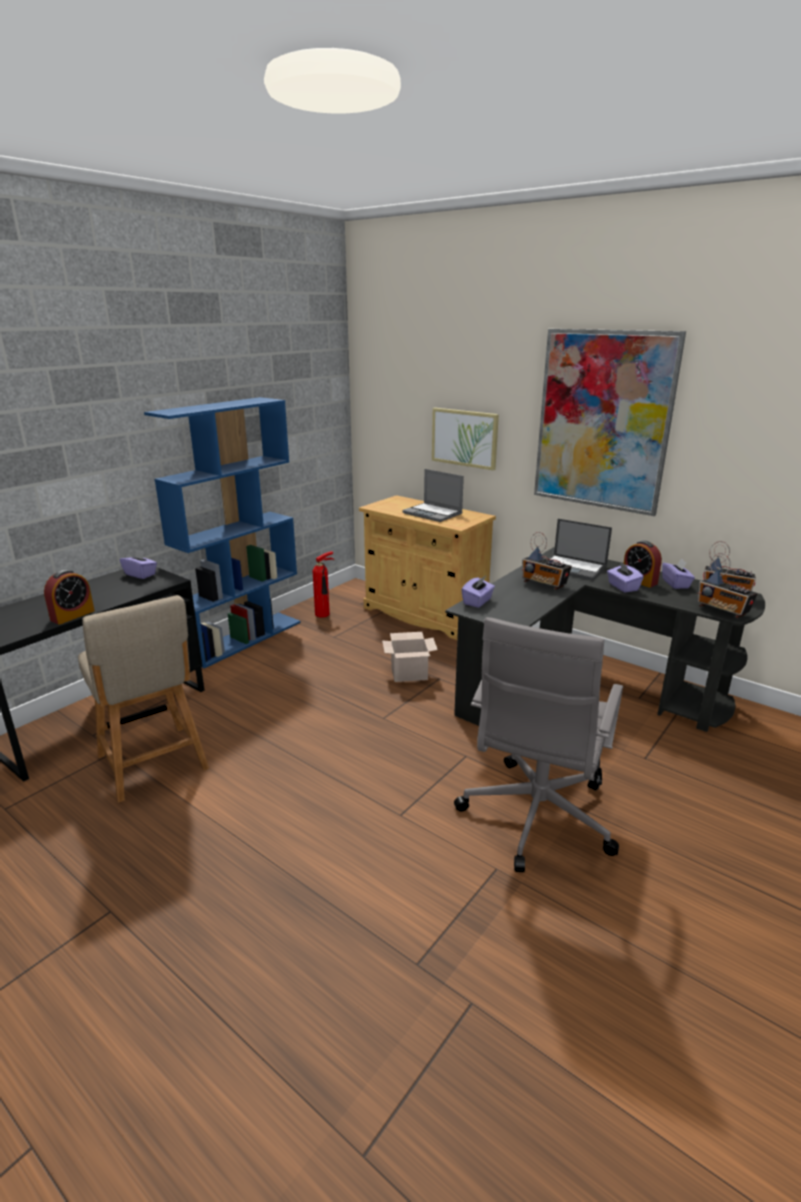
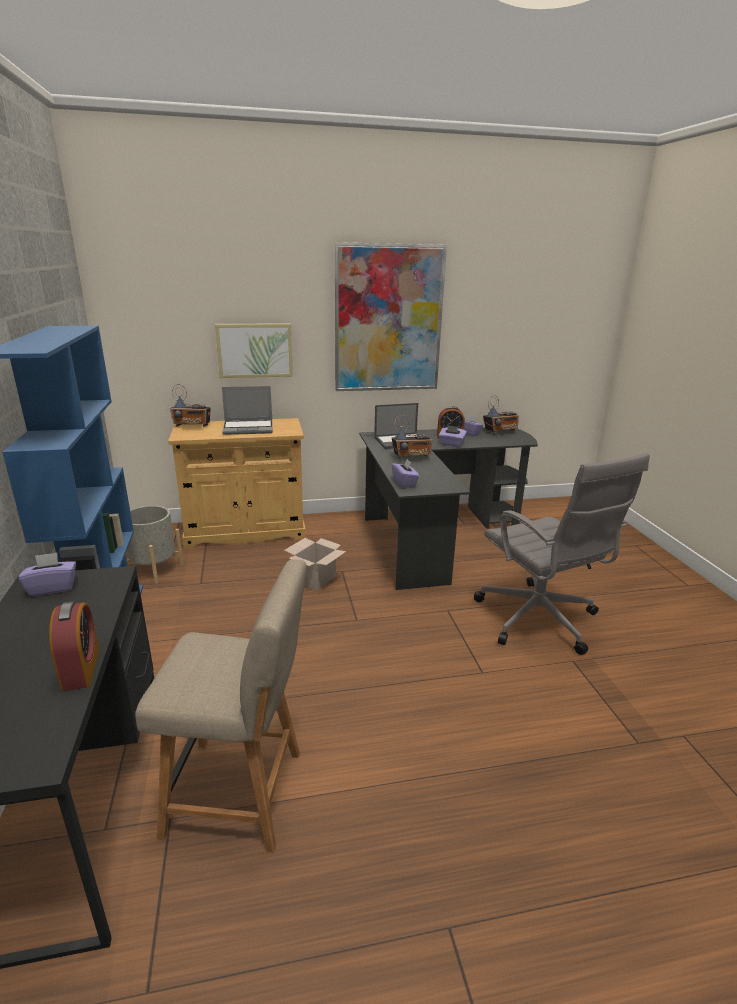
camera: 50 degrees left, 0 degrees up
(324, 614) = (154, 569): fire extinguisher -> grey planter
(722, 611) = (518, 440): radio -> radio (192, 426)

